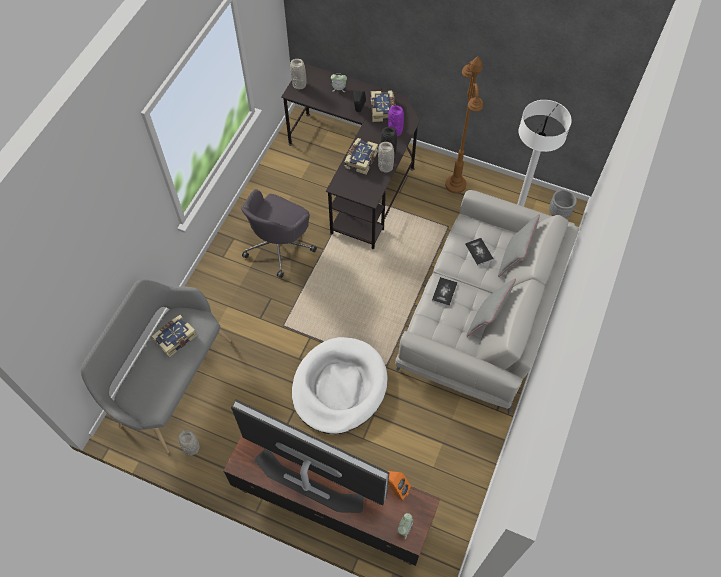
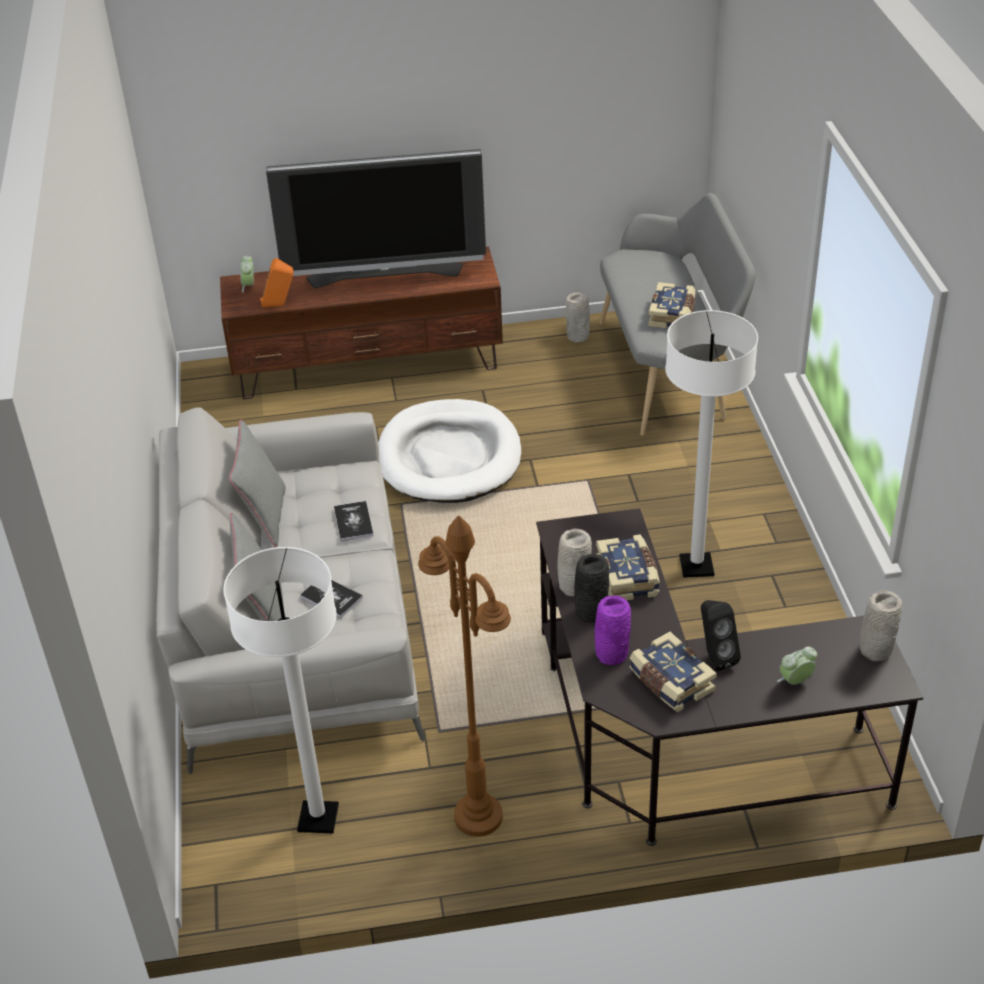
camera: 150 degrees right, 20 degrees down
(279, 245) = (696, 566): grey office chair -> white floor lamp
(559, 213) = (233, 866): grey planter -> none

